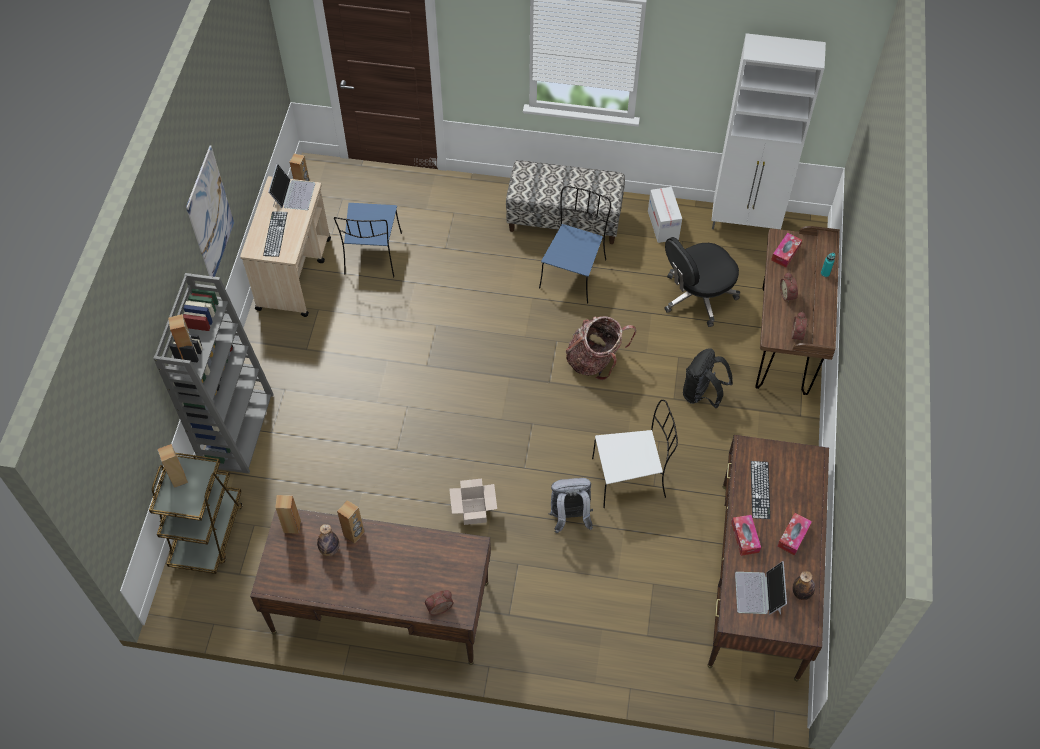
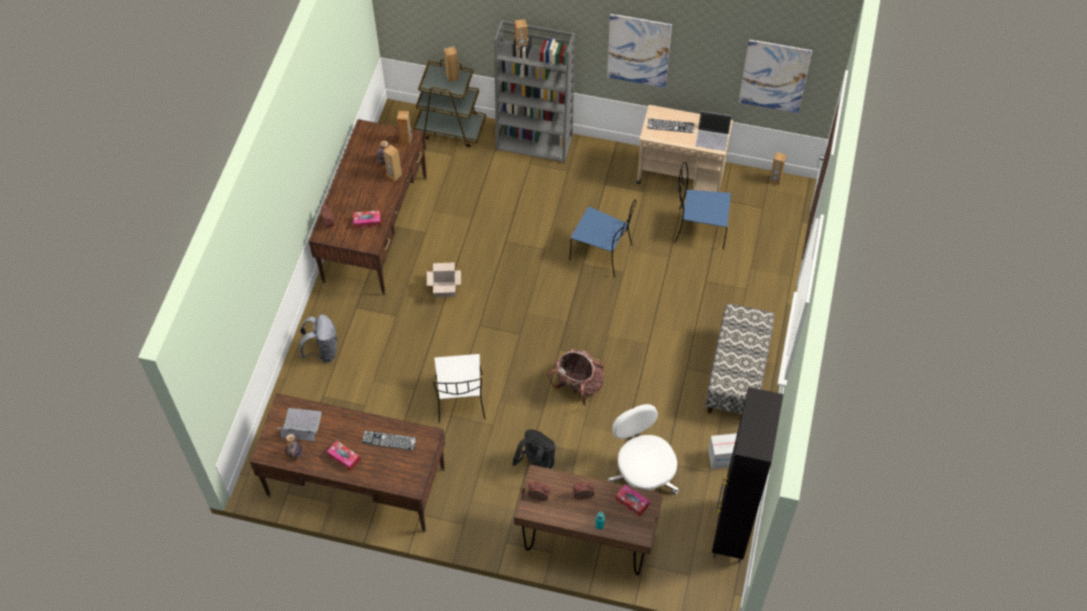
camera: 95 degrees right, 0 degrees up
(257, 89) = (774, 76): none -> picture
(569, 517) = (430, 353): grey backpack -> grey backpack (323, 351)
(573, 272) = (675, 377): blue chair -> blue chair (602, 253)
(697, 297) = (643, 475): black office chair -> white office chair
(745, 223) = (731, 532): white cabinet -> black cabinet
(745, 537) = (349, 423): tissue box -> tissue box (367, 222)

